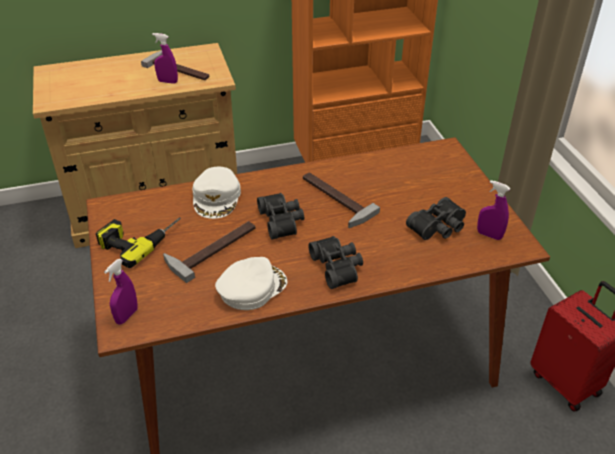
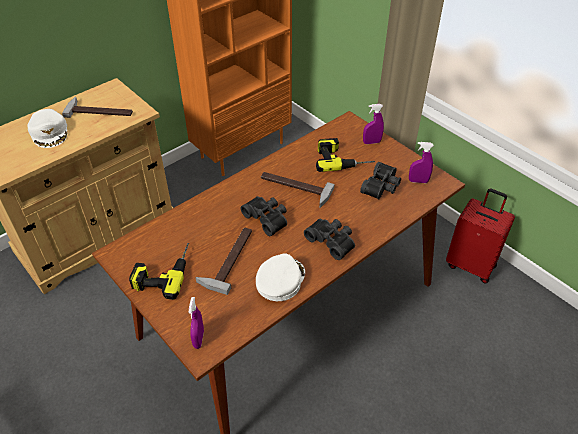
camera: 25 degrees left, 5 degrees up
(167, 82) = (98, 126): purple spray bottle -> purple spray bottle (371, 142)
(217, 197) = (203, 215): white cap -> white cap (49, 132)
(411, 184) = (342, 158): none -> power drill

